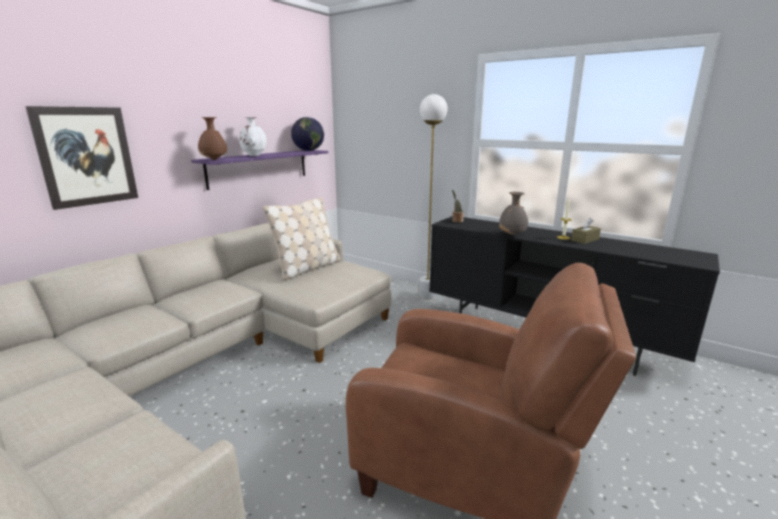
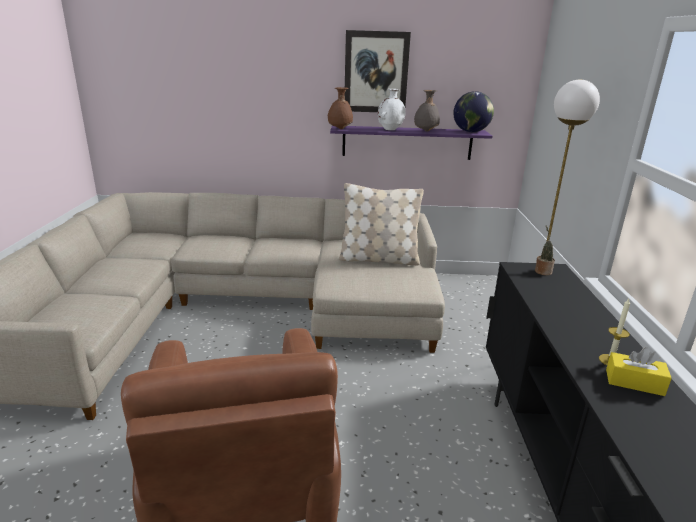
camera: 55 degrees right, 5 degrees up
(86, 156) = (247, 113): picture -> picture (376, 72)
(512, 235) = (547, 318): grey vase -> grey vase (425, 131)
(585, 240) = (634, 382): brown tissue box -> yellow tissue box

